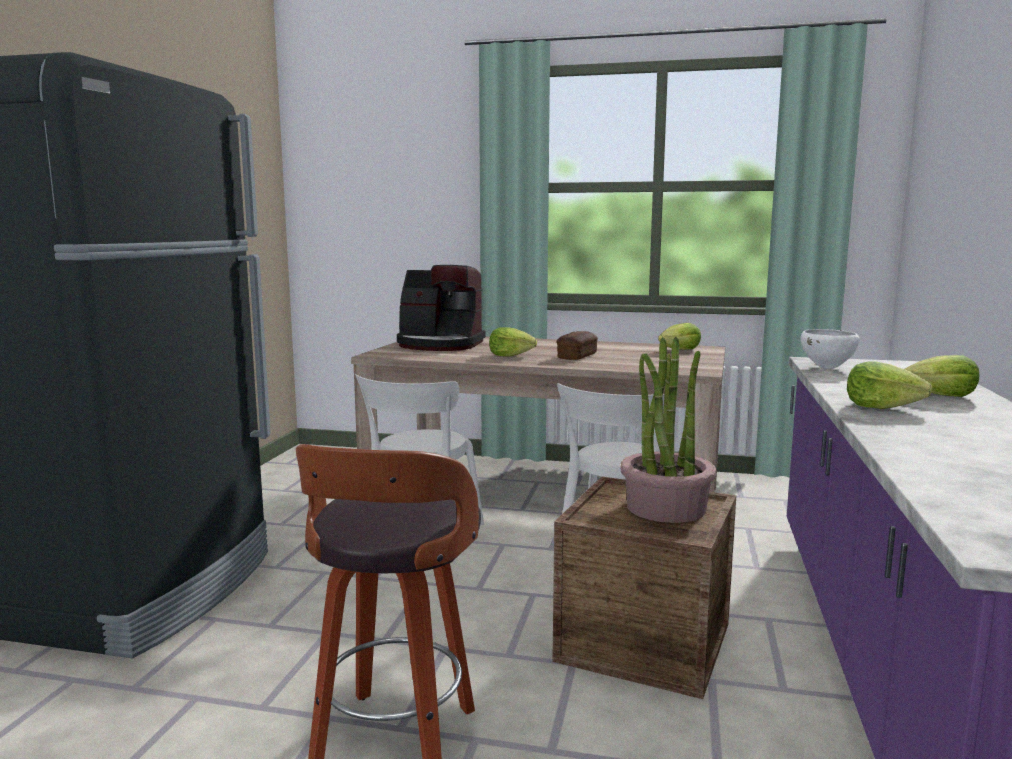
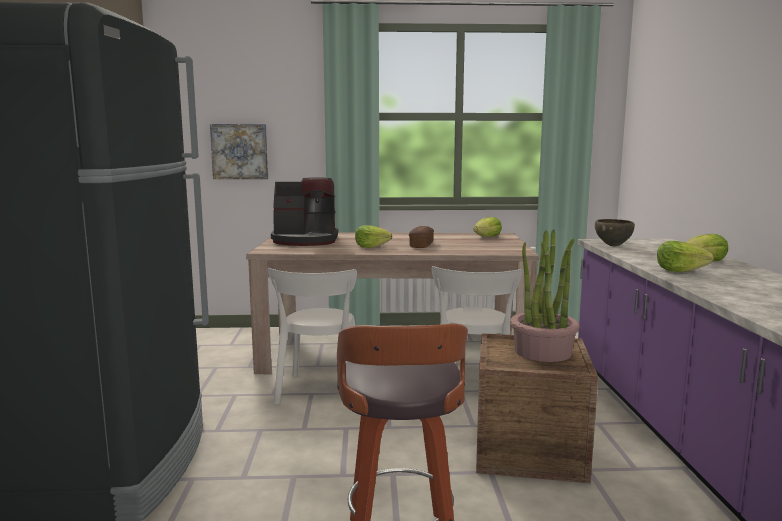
camera: 15 degrees left, 0 degrees up
(381, 233) = (240, 151): none -> picture
(827, 368) = (613, 246): white bowl -> brown bowl

